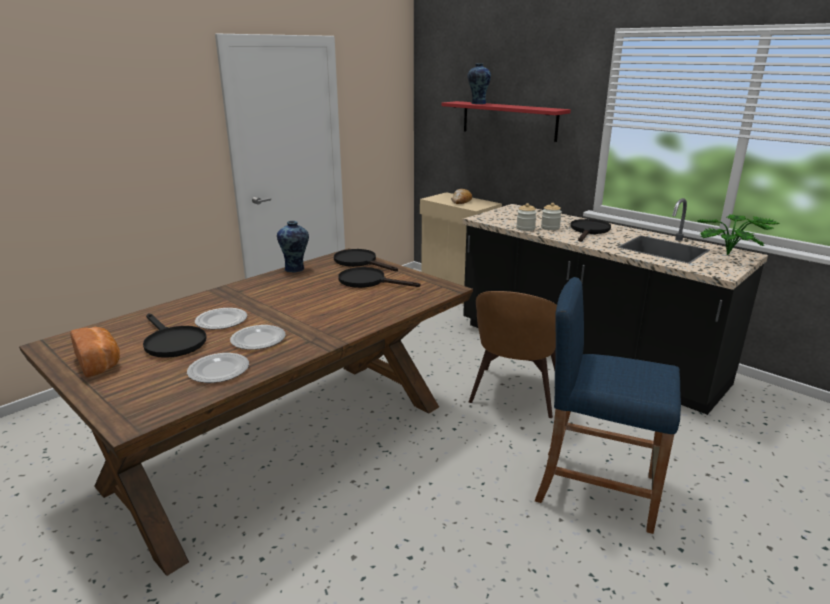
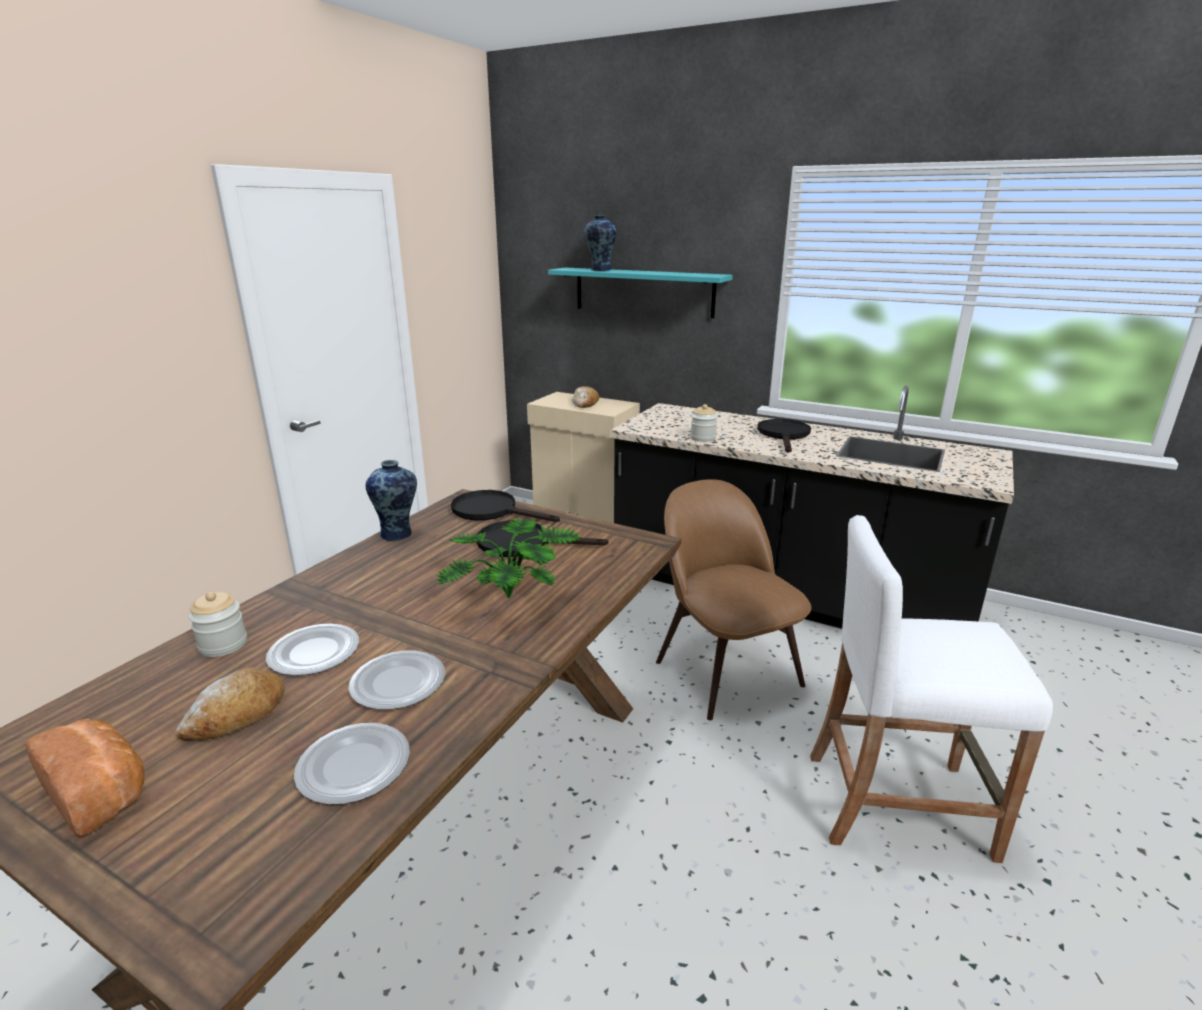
camera: 15 degrees left, 0 degrees up
(172, 342) = (237, 715): black frying pan -> bread
(508, 120) = (643, 292): red shelf -> turquoise shelf
(515, 394) = (724, 669): brown chair -> brown chair turned 150 degrees clockwise
(550, 227) = (733, 434): jar -> jar (223, 645)
(596, 488) = (897, 803): blue stool -> white stool
(730, 256) = (975, 456): potted plant -> potted plant (512, 601)

